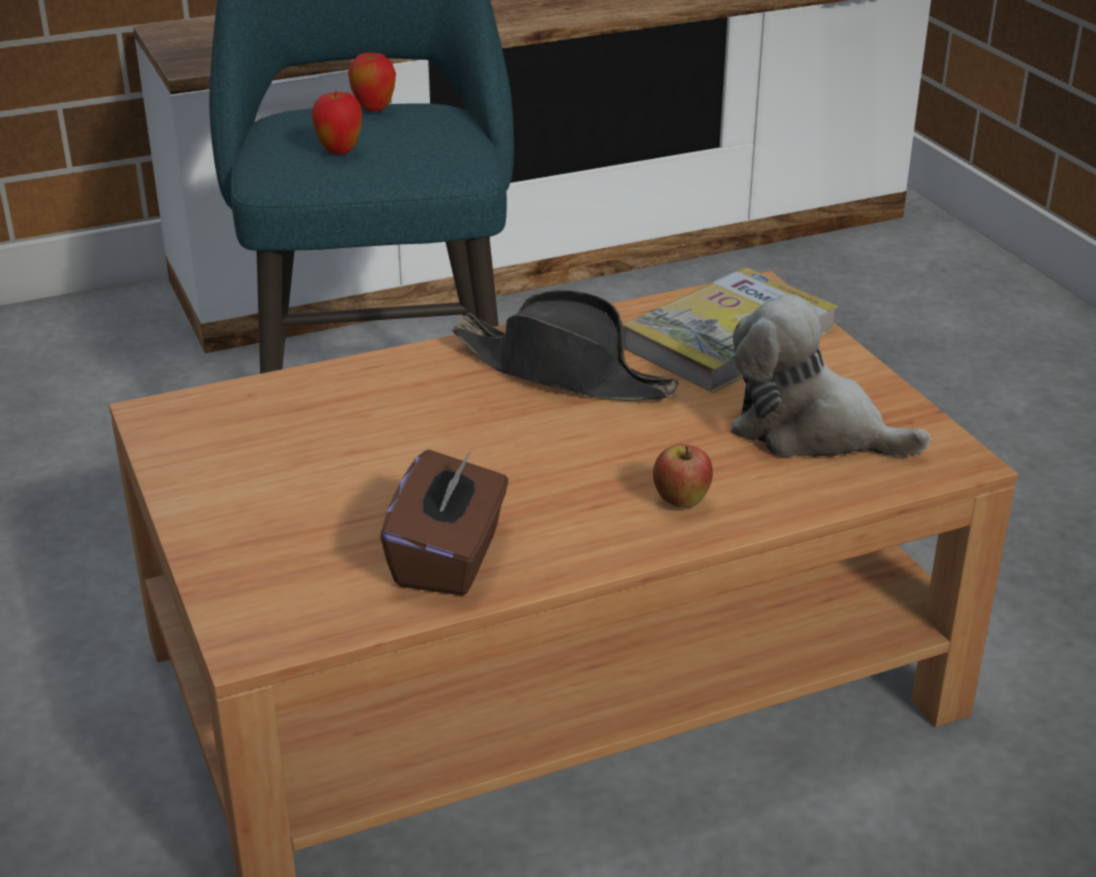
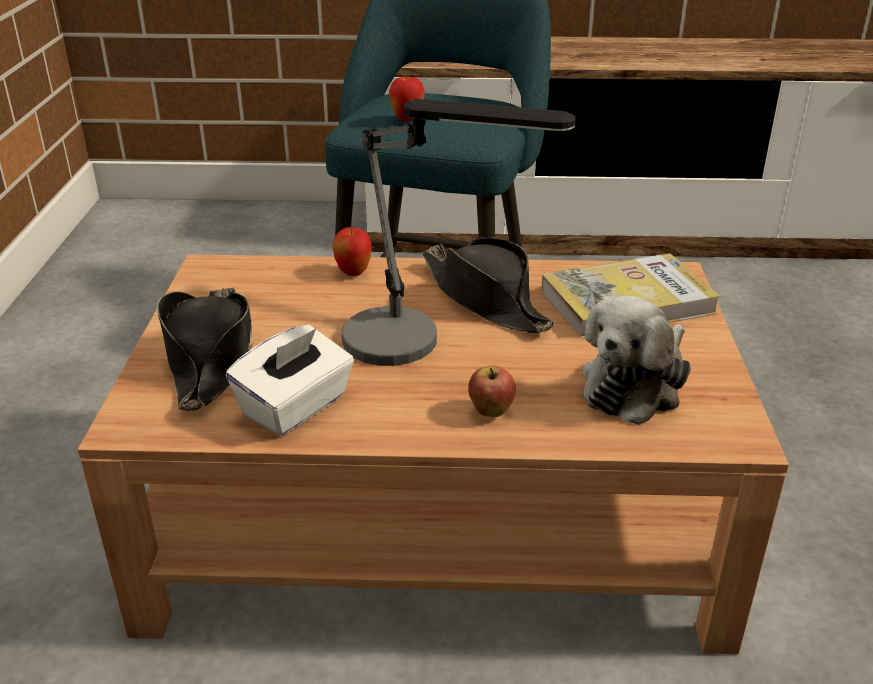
camera: 25 degrees right, 0 degrees up
(282, 530) = (211, 358): none -> black hat
(374, 109) = (455, 98): apple -> apple (353, 273)
(449, 558) = (296, 407): brown tissue box -> white tissue box
(531, 449) = (416, 346): none -> table lamp
(811, 431) = (635, 385): plush toy -> plush toy turned 105 degrees counterclockwise

